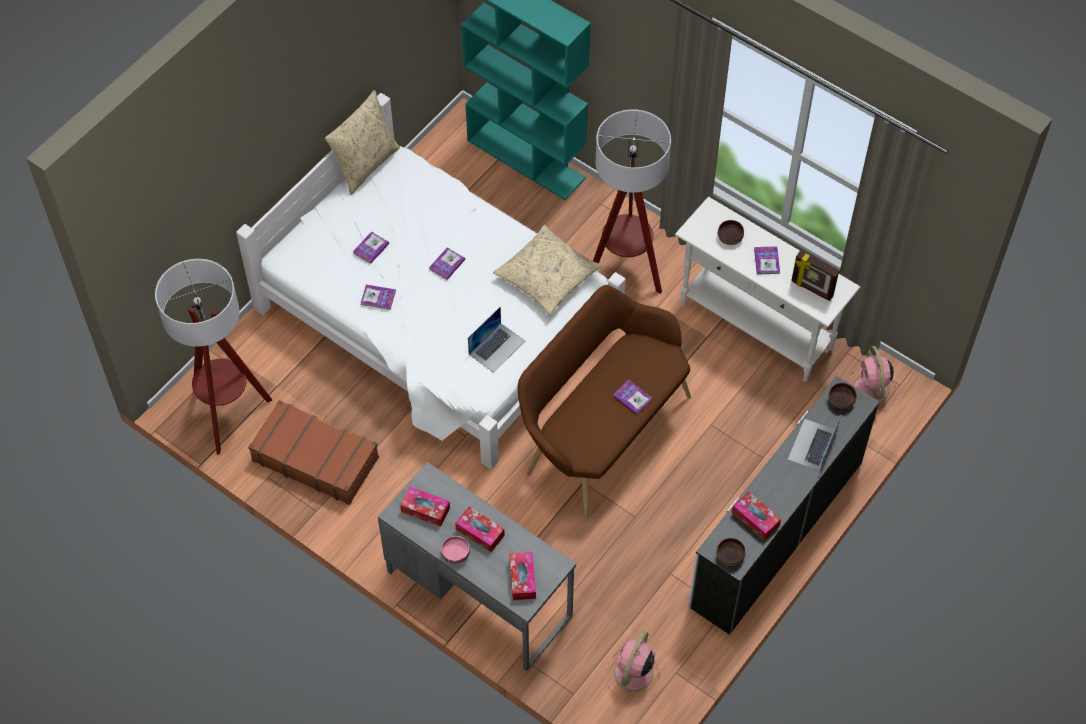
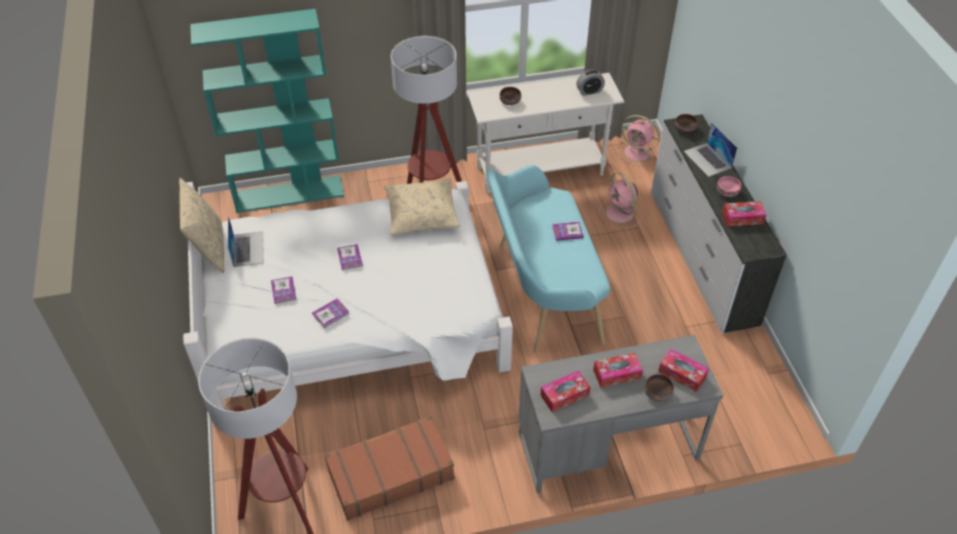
camera: 50 degrees left, 10 degrees down
(455, 553) = (622, 401): pink bowl -> pink bowl (727, 191)
(497, 347) = (450, 274): laptop -> laptop (248, 249)
(601, 433) = (541, 292): brown bench -> turquoise bench
(632, 674) = (751, 398): pink fan -> pink fan (620, 214)
(729, 555) = (761, 247): brown bowl -> brown bowl (657, 392)
(766, 261) = (546, 97): book -> none
(811, 289) = (589, 91): picture frame -> alarm clock

